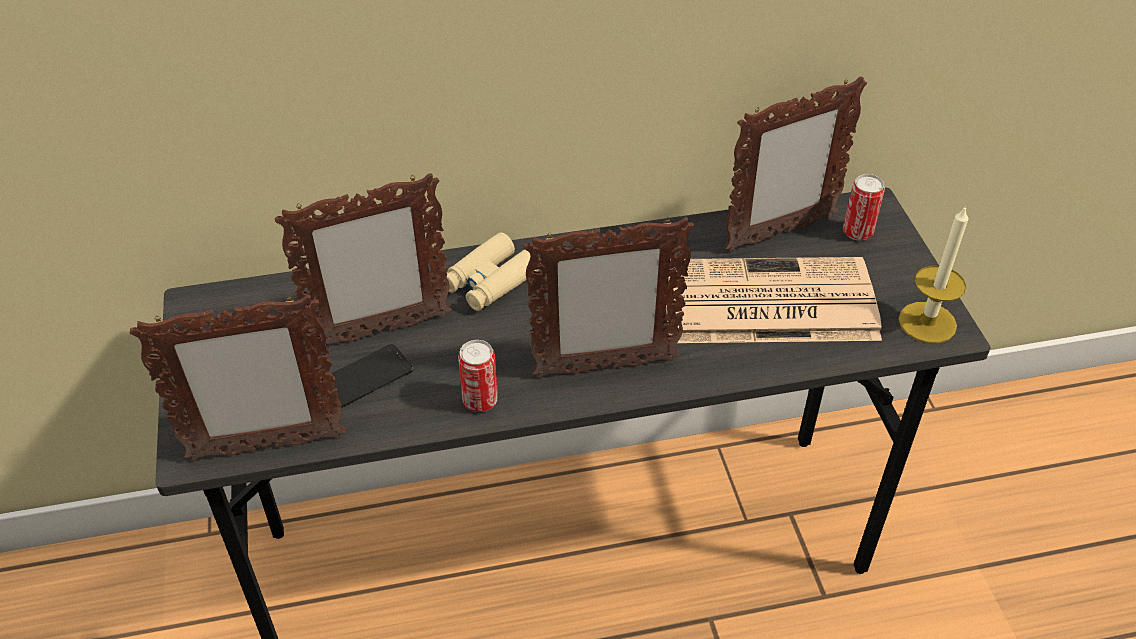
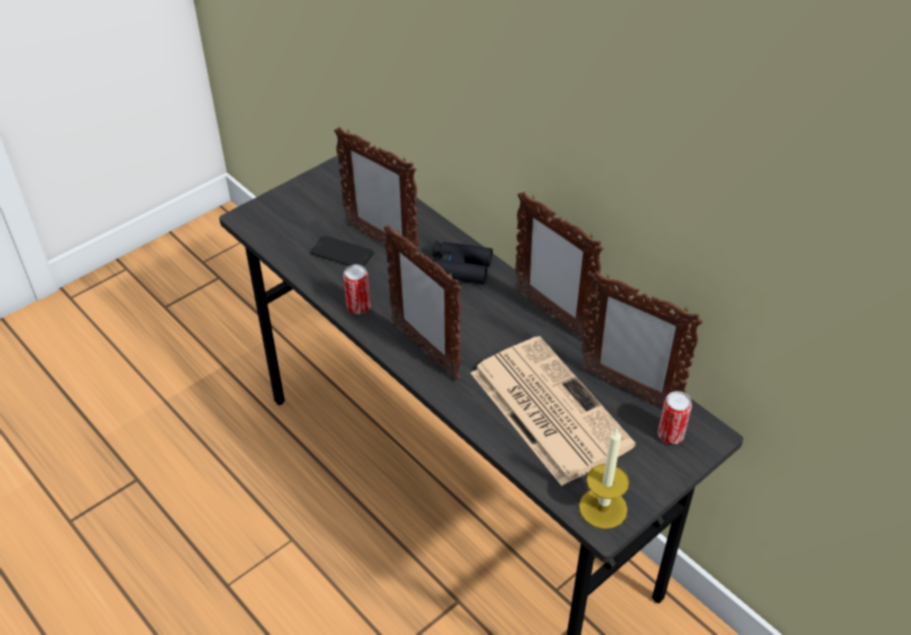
camera: 60 degrees right, 0 degrees up
(266, 447) = (267, 241): picture frame -> picture frame (551, 314)
(490, 281) = (459, 268): beige binoculars -> black binoculars

